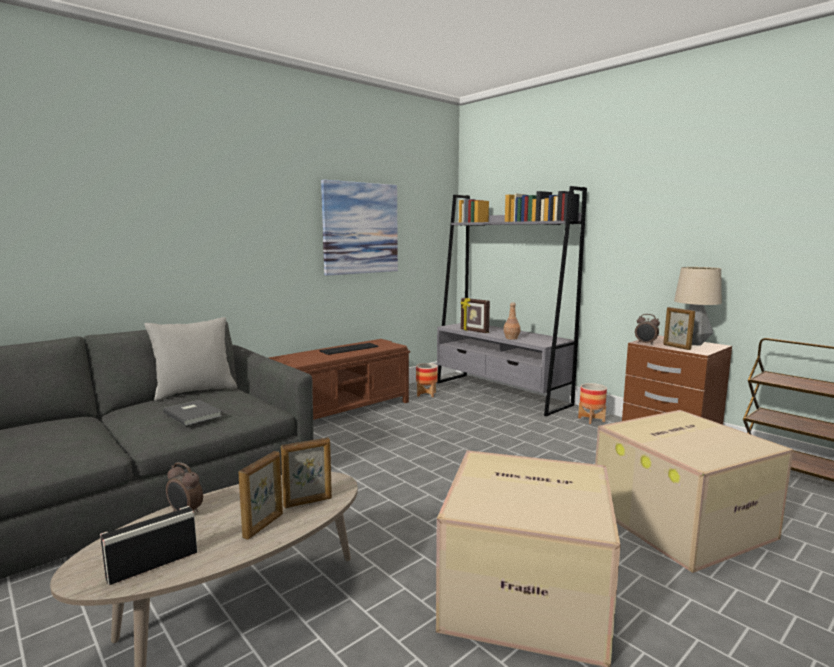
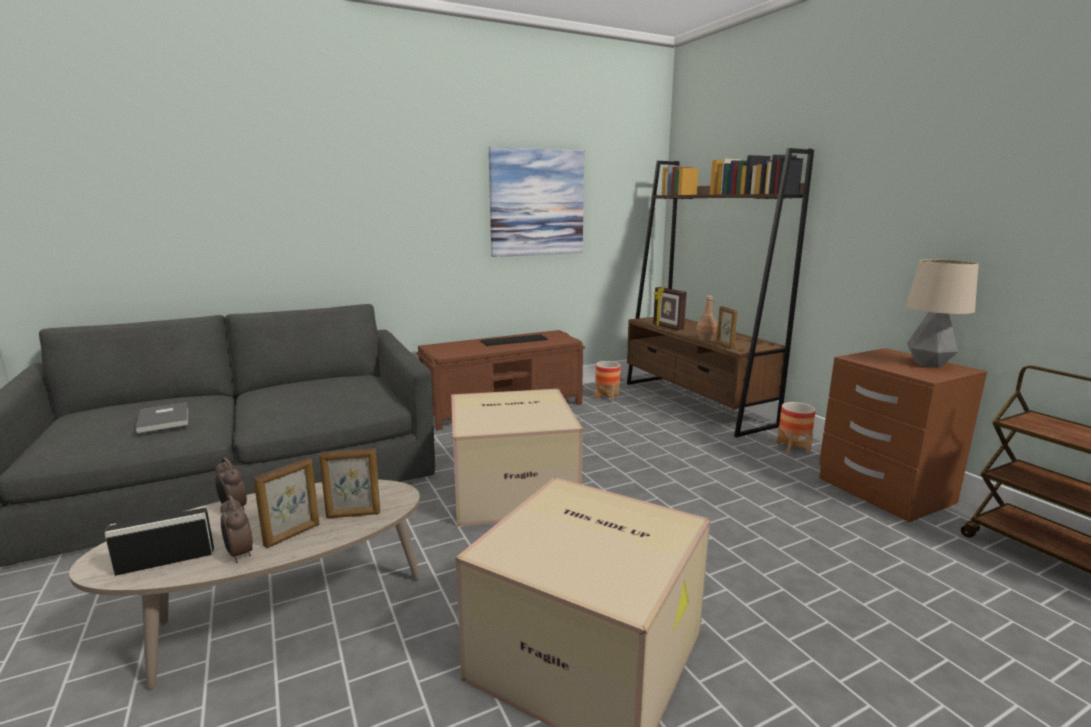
camera: 15 degrees right, 5 degrees up
(193, 414) = (308, 402): grey book -> grey book (165, 419)
(195, 391) = (329, 378): grey pillow -> none
(501, 393) = (695, 403): grey bookcase -> brown bookcase
(645, 343) = (858, 360): alarm clock -> alarm clock (239, 554)
(676, 347) = (898, 368): picture frame -> picture frame (724, 346)
(680, 520) = (841, 597): cardboard box -> cardboard box (514, 489)

